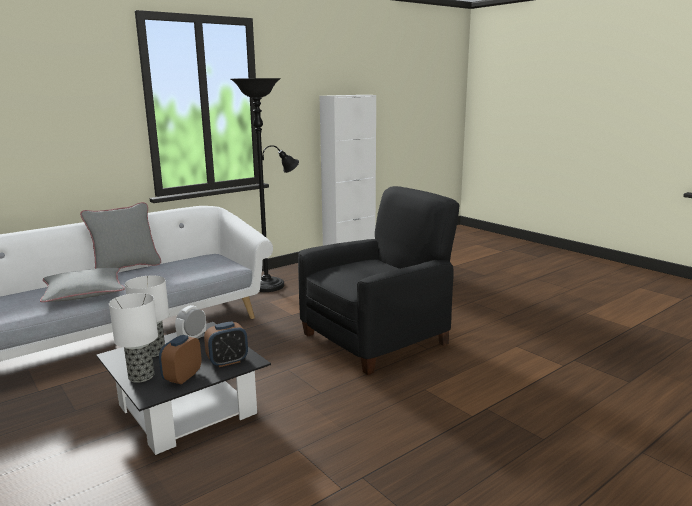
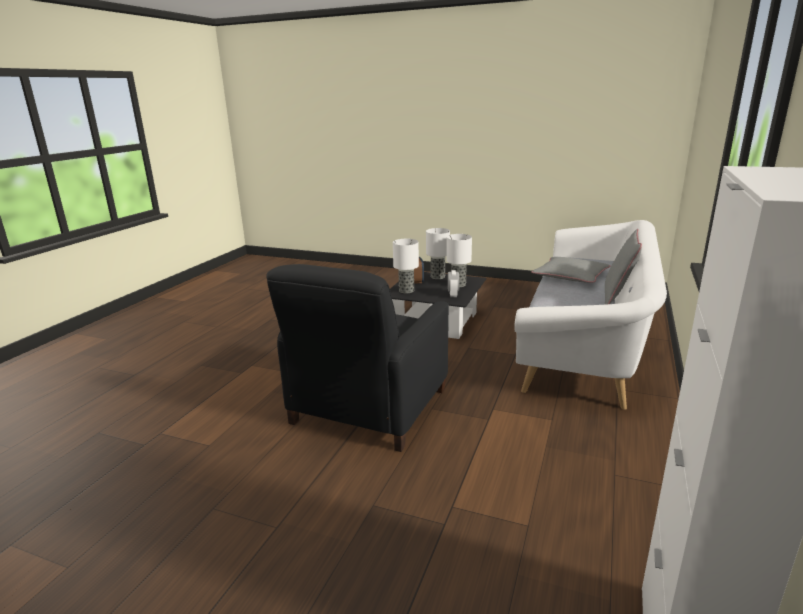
camera: 150 degrees right, 5 degrees up
(227, 361) = (406, 291): alarm clock -> table lamp
(271, 285) = (611, 454): black floor lamp -> none

